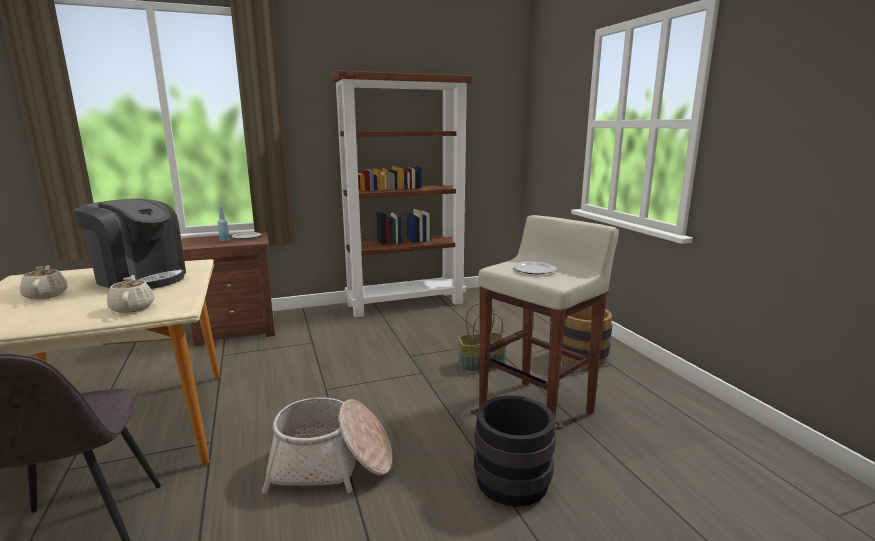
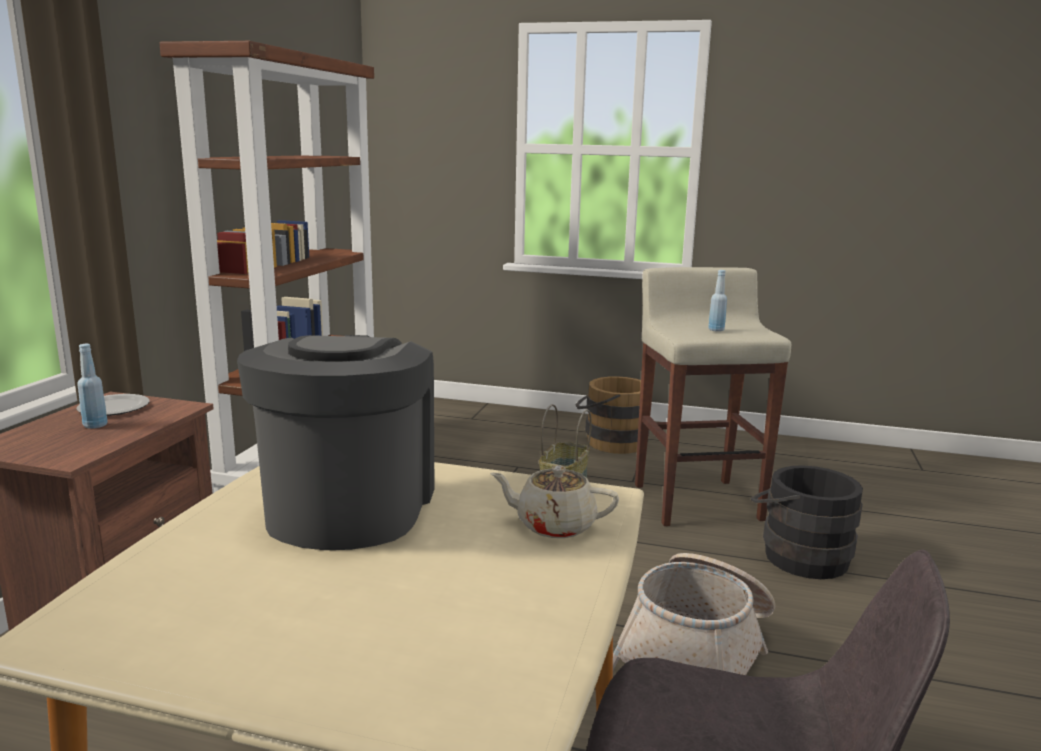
camera: 55 degrees left, 0 degrees up
(46, 295) = (325, 600): beige teapot -> none
(141, 278) = (348, 506): coffee machine -> coffee machine turned 60 degrees counterclockwise
(533, 270) = (716, 330): plate -> blue bottle

